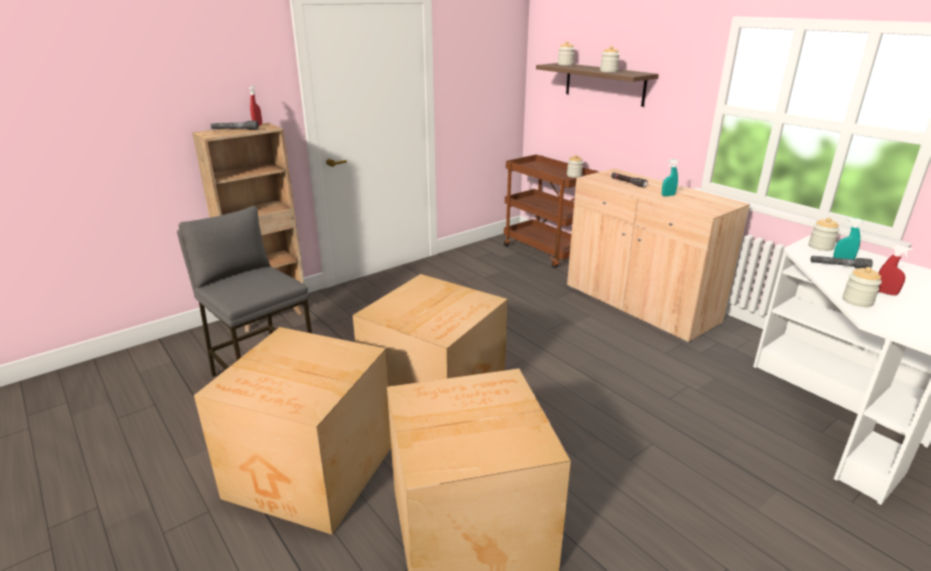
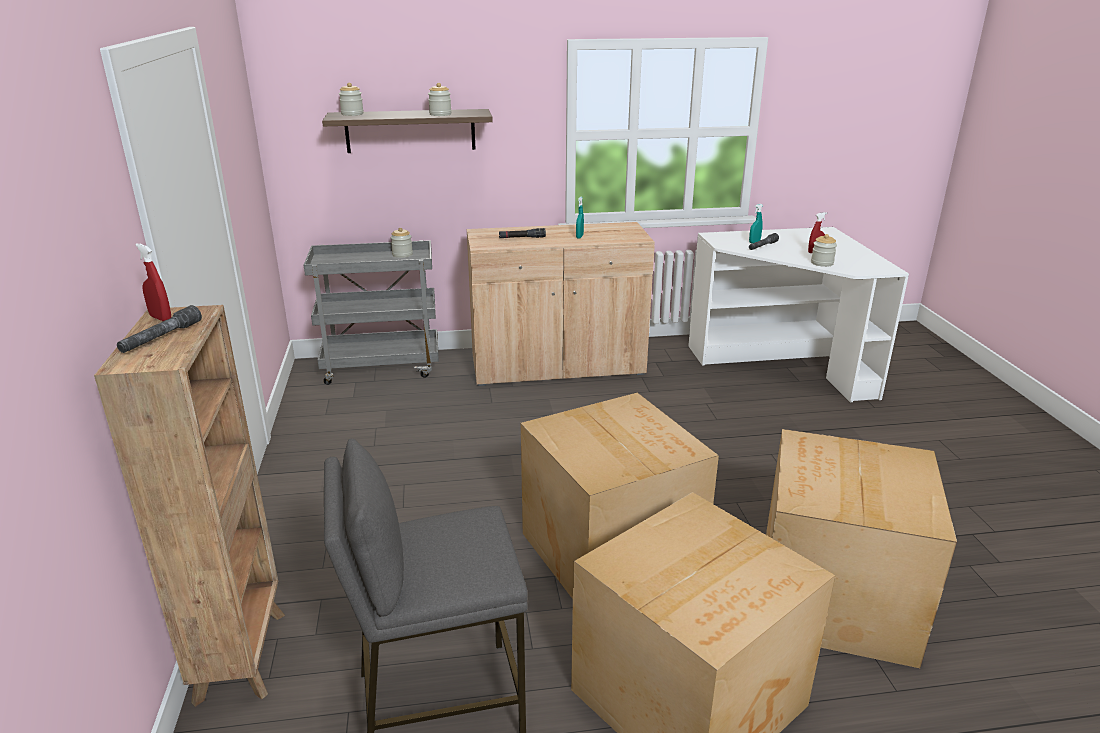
camera: 60 degrees left, 0 degrees up
(546, 252) = (383, 367): brown cart -> grey cart
(820, 246) = (723, 238): jar -> none

